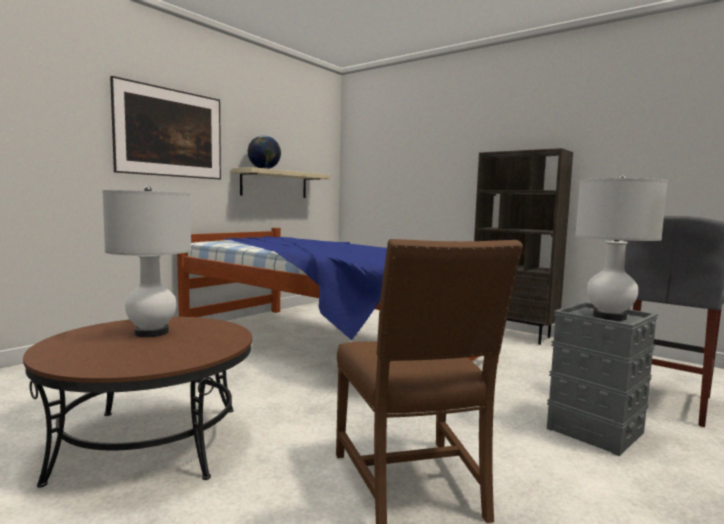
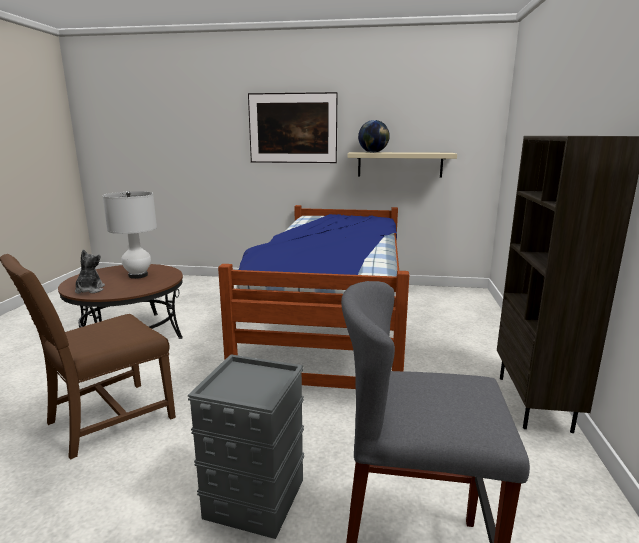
camera: 60 degrees right, 10 degrees up
(160, 359) = (89, 290): none -> plush toy
(609, 317) = (249, 386): white table lamp -> none

